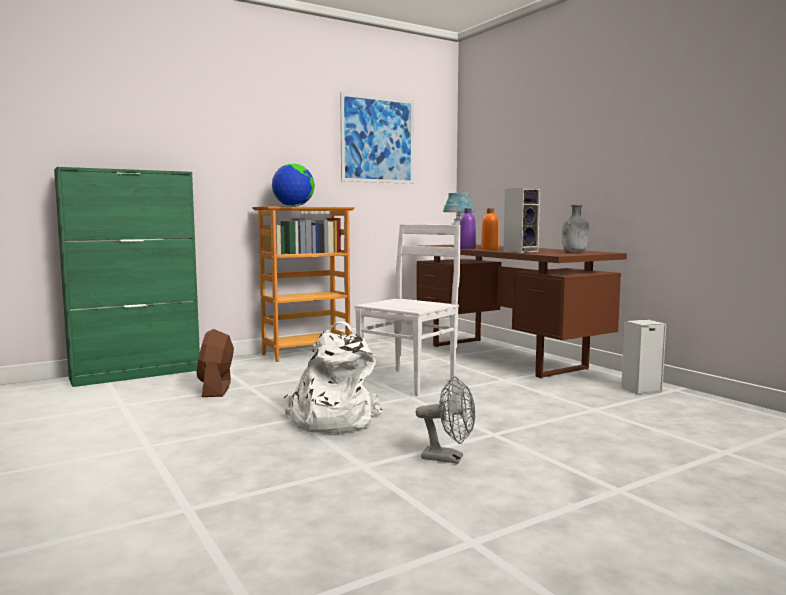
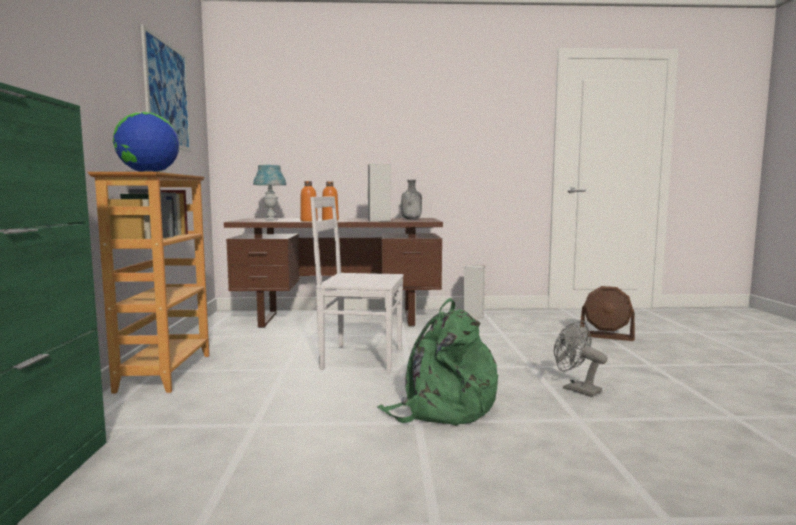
camera: 60 degrees left, 0 degrees up
(216, 389) = (231, 445): brown fan -> brown fan (606, 336)
(331, 420) = (442, 408): white backpack -> green backpack
(409, 381) = (360, 358): white chair -> white chair turned 60 degrees counterclockwise
(449, 458) = (576, 389): grey fan -> grey fan turned 90 degrees counterclockwise
(467, 248) = (309, 221): purple bottle -> orange bottle

